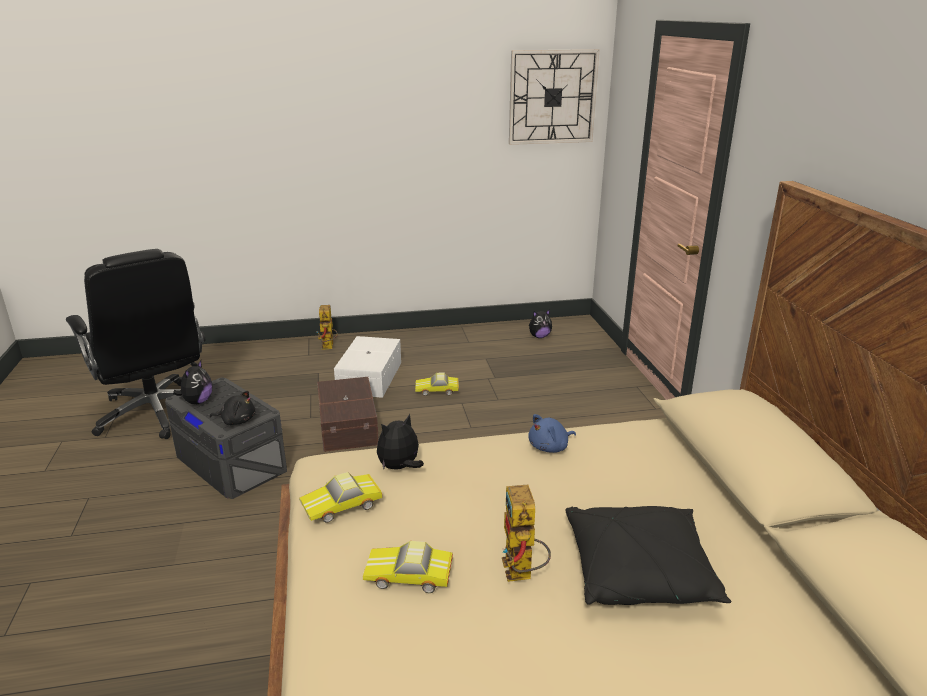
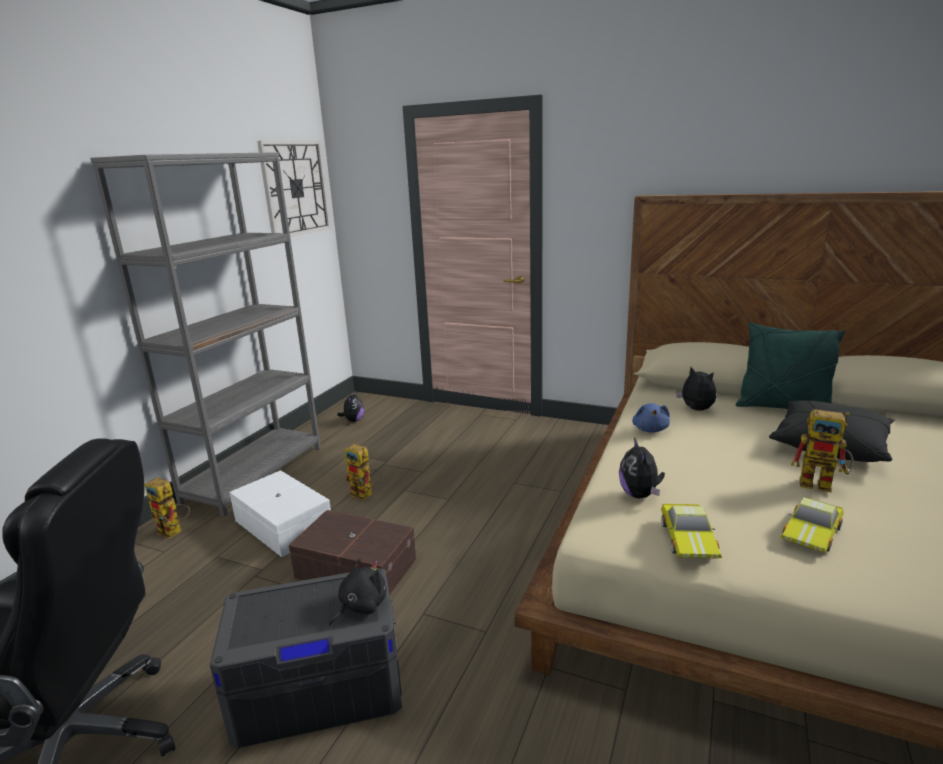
camera: 55 degrees left, 5 degrees down
(197, 401) = (264, 632): plush toy -> plush toy (696, 410)
(418, 338) = (255, 473): none -> grey bookcase
(437, 390) = (366, 495): toy car -> toy robot
(725, 525) = (782, 408): none -> green pillow

